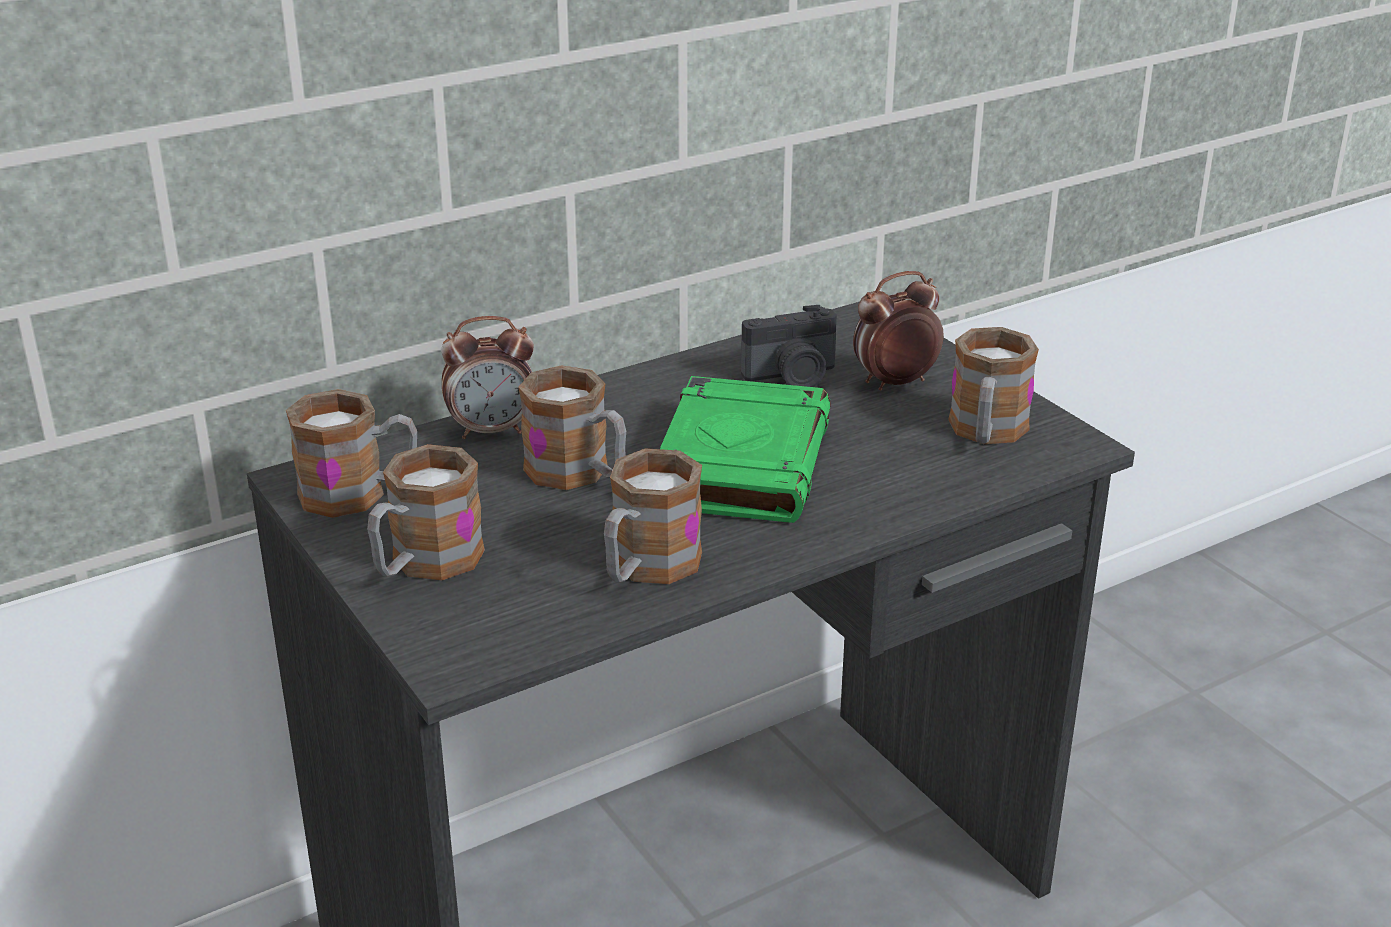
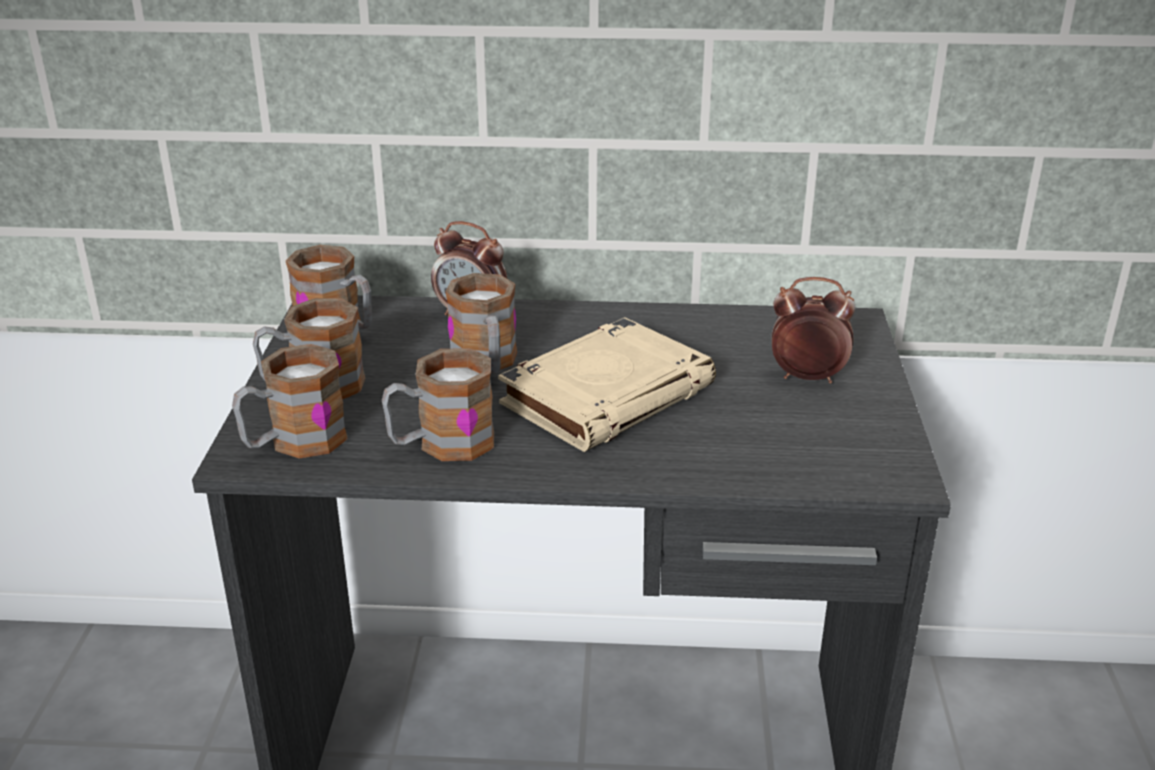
camera: 35 degrees right, 0 degrees up
(741, 462) = (608, 395): green book -> beige book
(792, 377) = (730, 347): camera -> none
(986, 433) = (832, 442): mug -> mug (294, 443)

